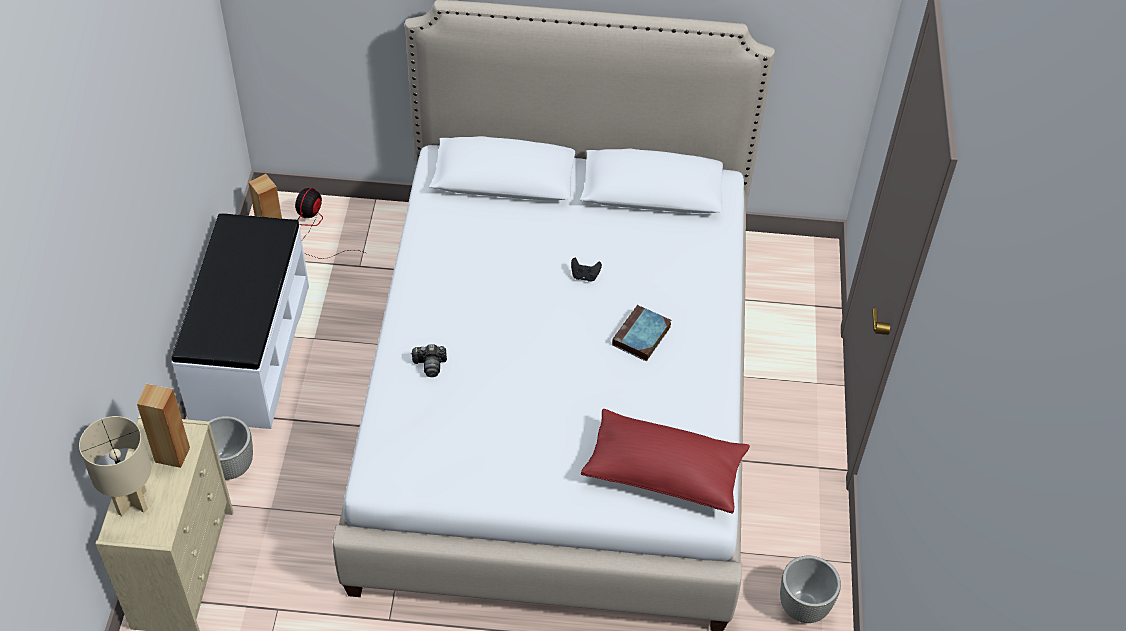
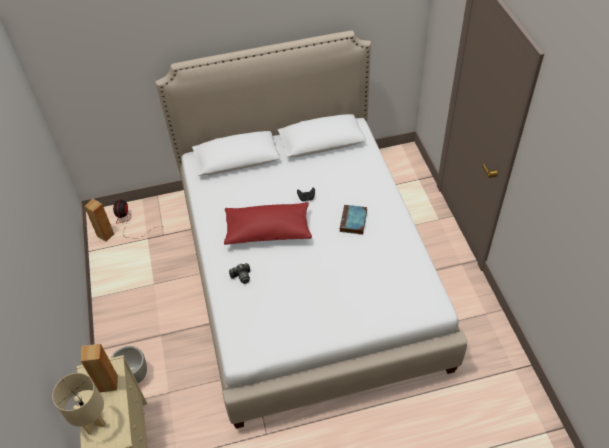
camera: 15 degrees left, 0 degrees up
(249, 351) = (118, 304): white bench -> none
(664, 472) = (402, 294): red pillow -> red pillow (268, 231)
(803, 607) = (489, 343): grey planter -> none

